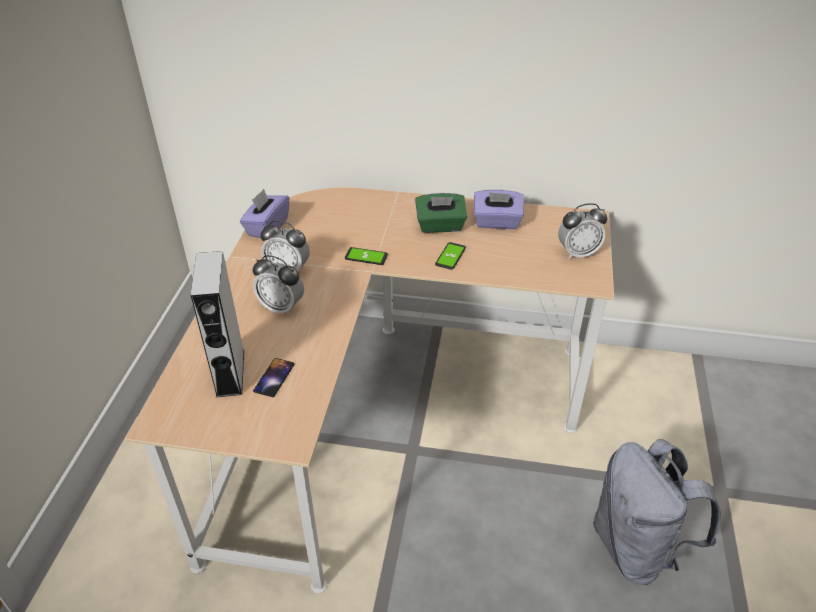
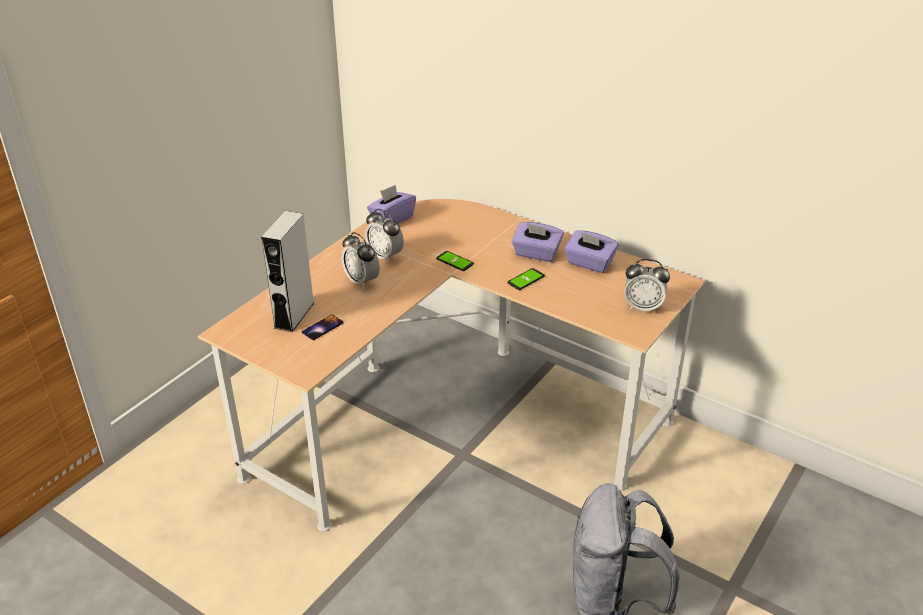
camera: 25 degrees right, 5 degrees down
(440, 226) = (536, 254): green tissue box -> purple tissue box

